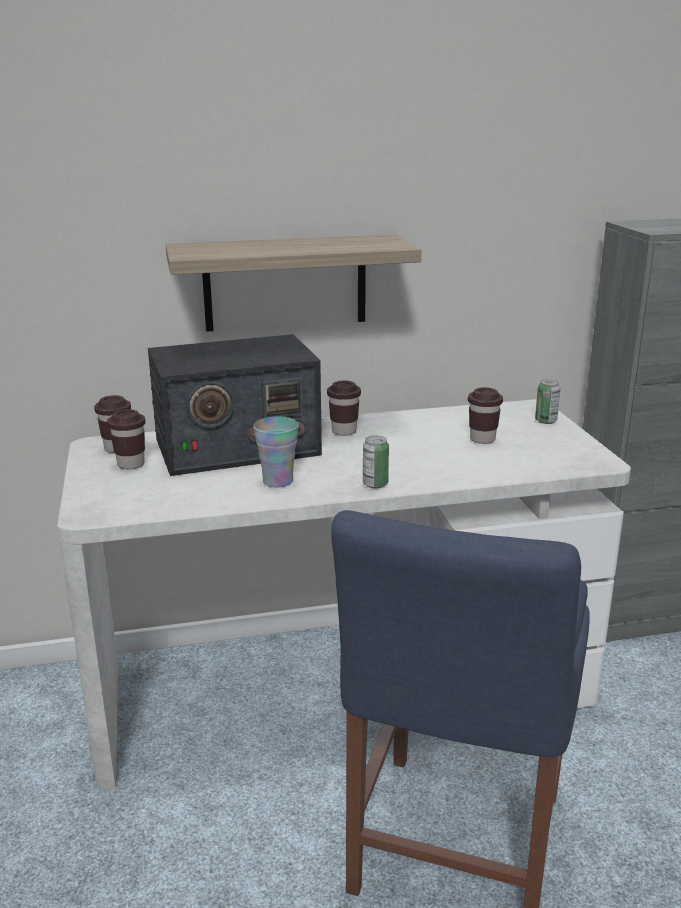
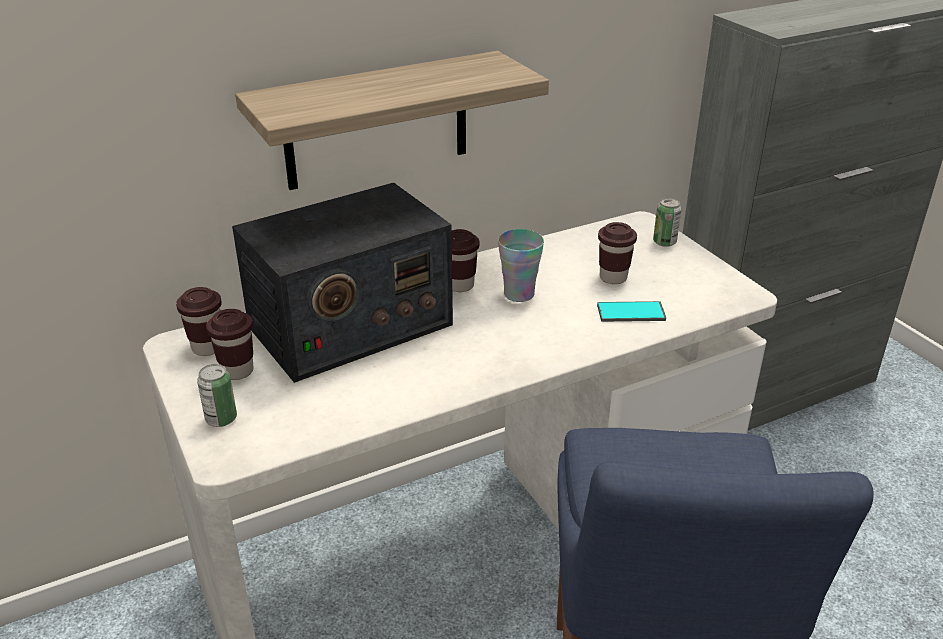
camera: 15 degrees left, 10 degrees up
(278, 481) = (423, 372): cup -> cup (519, 294)
(375, 484) = (532, 360): can -> can (221, 419)
(484, 463) = (631, 312): none -> phone

